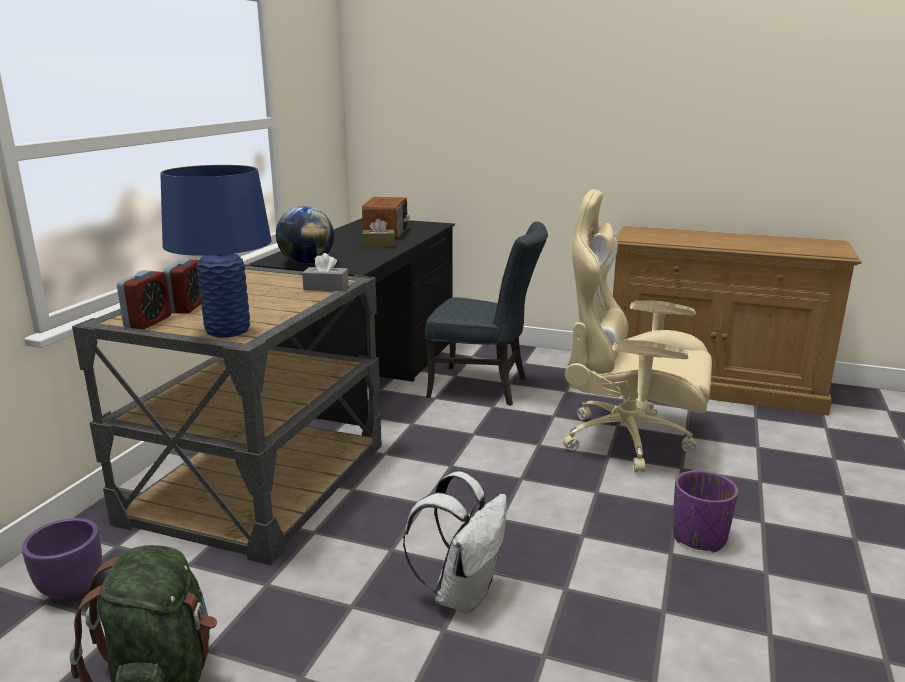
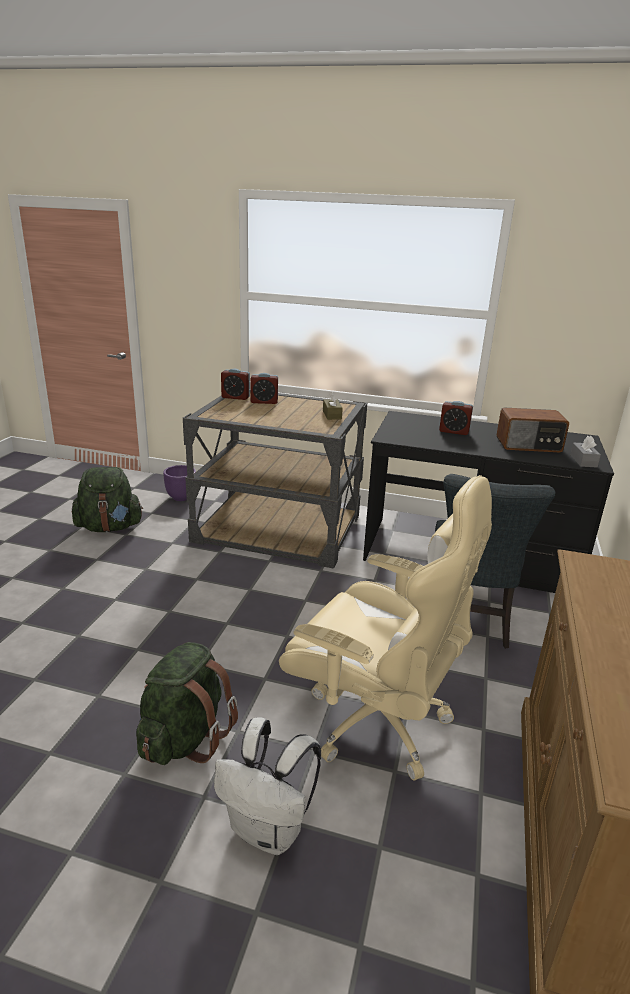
camera: 85 degrees right, 5 degrees up
(227, 331) = (217, 412): blue table lamp -> none
(306, 263) = (398, 424): globe -> none
(326, 287) = (308, 427): grey tissue box -> grey tissue box (583, 461)
(340, 248) = (454, 431): none -> alarm clock
(379, 245) = (476, 443): brown tissue box -> brown tissue box (332, 415)
(462, 593) = (145, 606): white backpack -> white backpack (269, 830)
(634, 441) = (369, 719): beige office chair -> beige office chair turned 105 degrees clockwise
(699, 537) = (185, 737): purple planter -> green backpack

